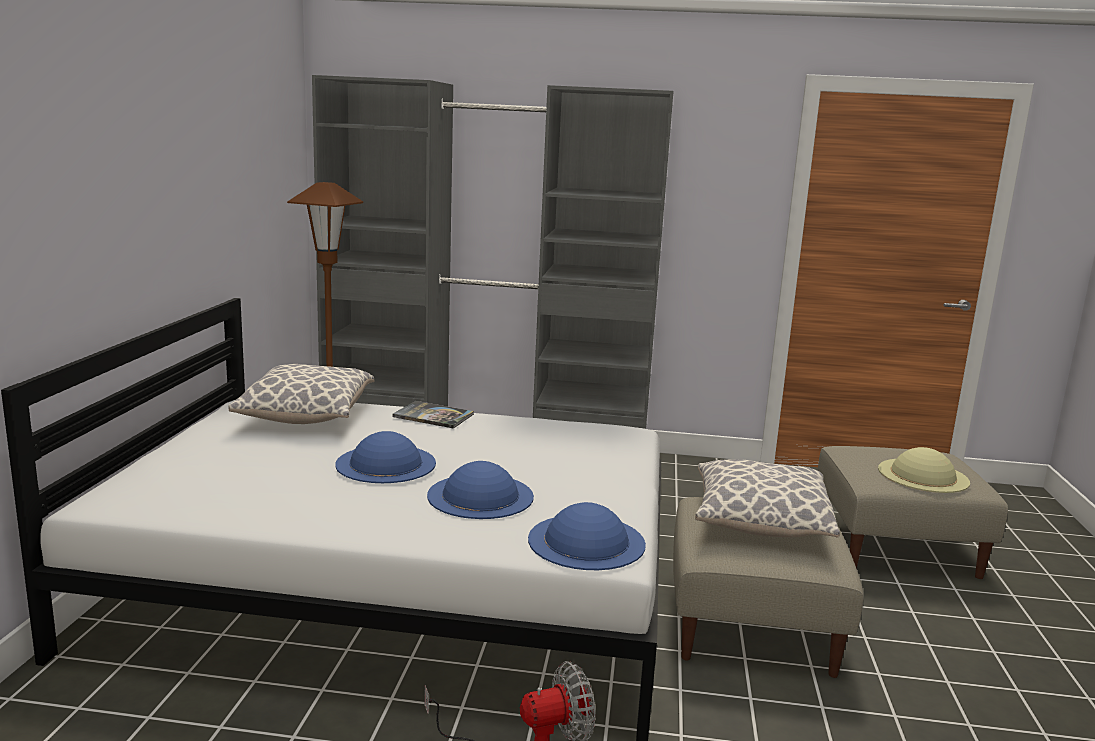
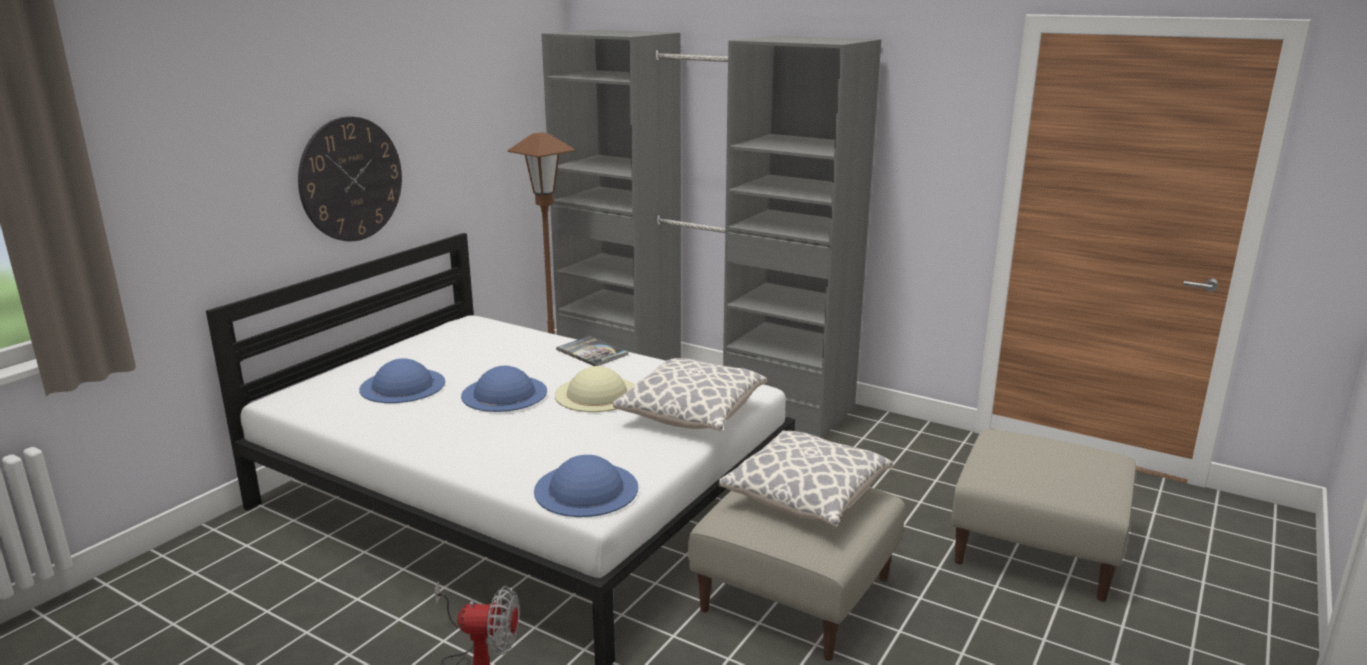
camera: 25 degrees right, 5 degrees up
(138, 225) = (351, 179): none -> wall clock
(306, 417) = (488, 342): pillow -> pillow (692, 416)
(480, 496) = (547, 433): blue hat -> blue hat (402, 385)
(923, 475) = (1053, 477): beige hat -> beige hat (597, 394)

